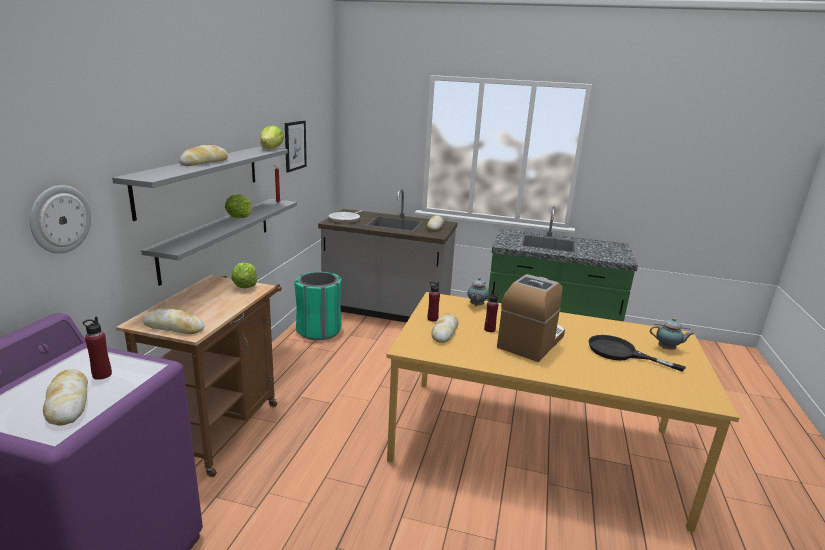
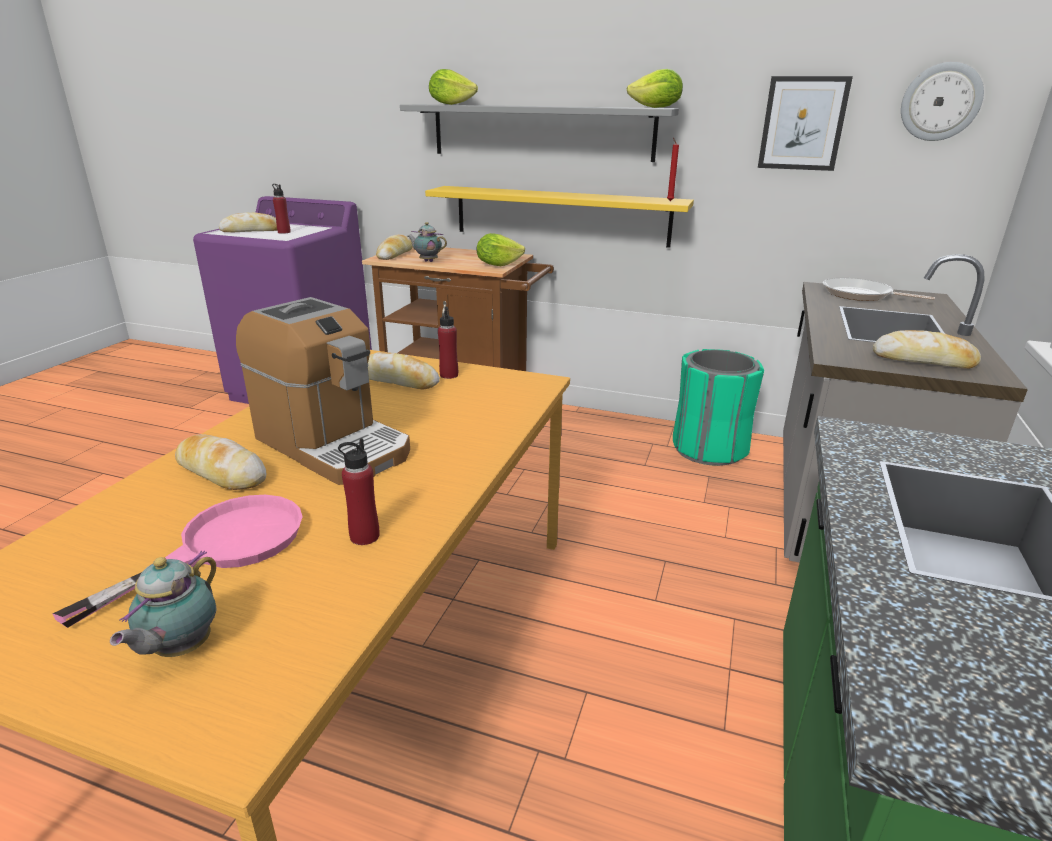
camera: 95 degrees right, 5 degrees up
(60, 219) = (370, 129): wall clock -> wall clock (940, 102)
(204, 162) = (513, 105): bread -> bread (221, 472)
(218, 237) = (561, 215): grey shelf -> yellow shelf
(239, 217) = (574, 195): lettuce -> lettuce (451, 104)
(476, 305) = (504, 412): teapot -> teapot (427, 261)
(489, 329) = (395, 414): red bottle -> red bottle (364, 536)
(620, 353) = (223, 546): black frying pan -> pink frying pan

